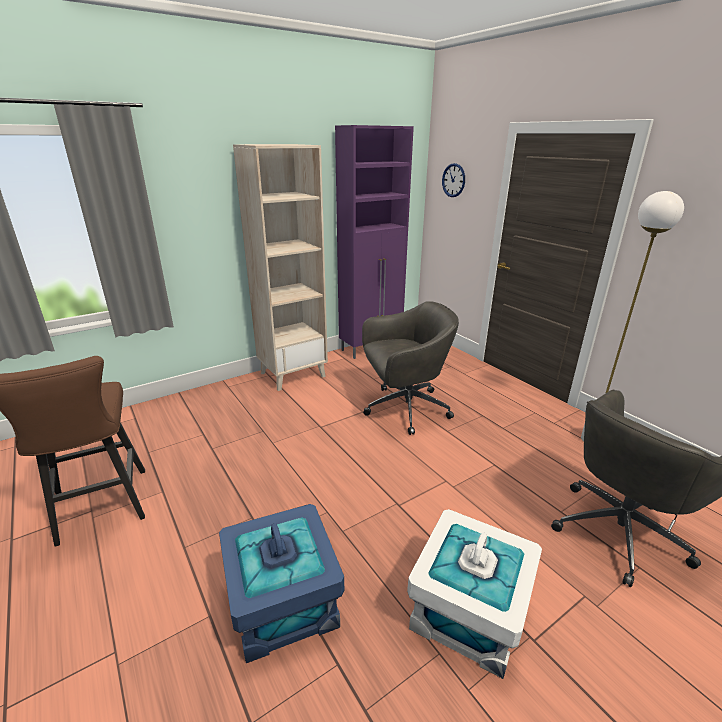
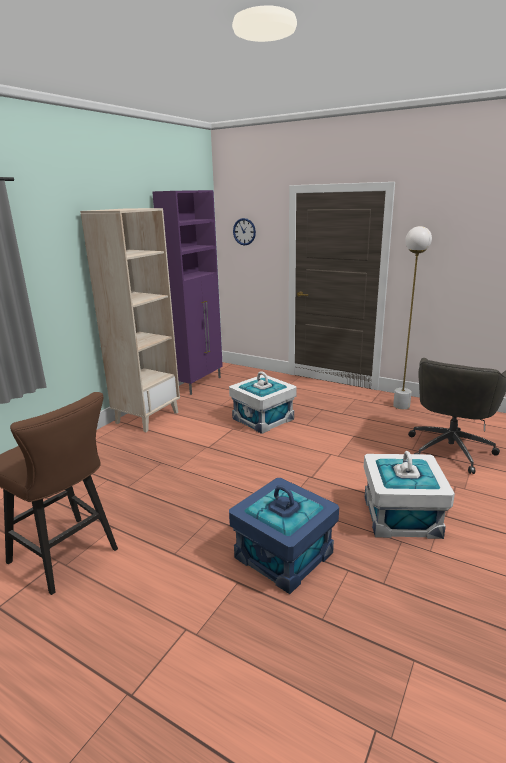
camera: 25 degrees left, 5 degrees down
(404, 409) = (263, 419): grey office chair -> white storage box

